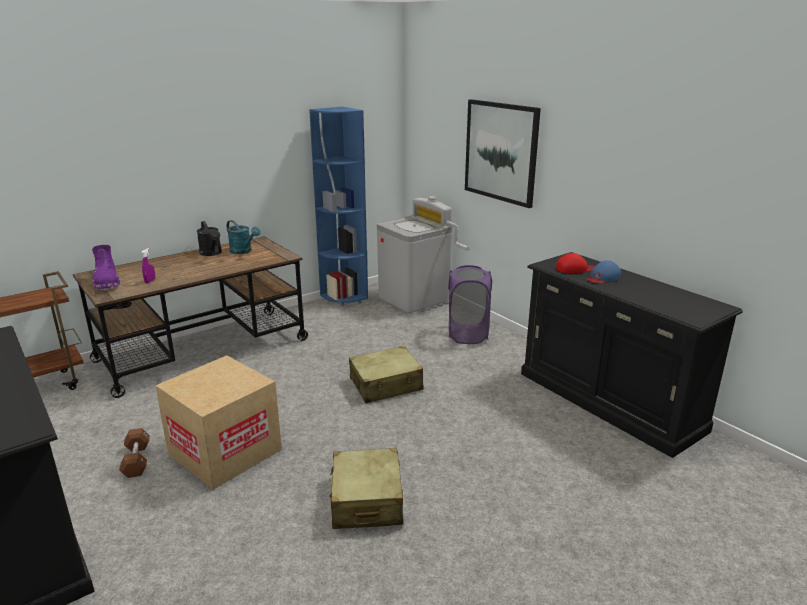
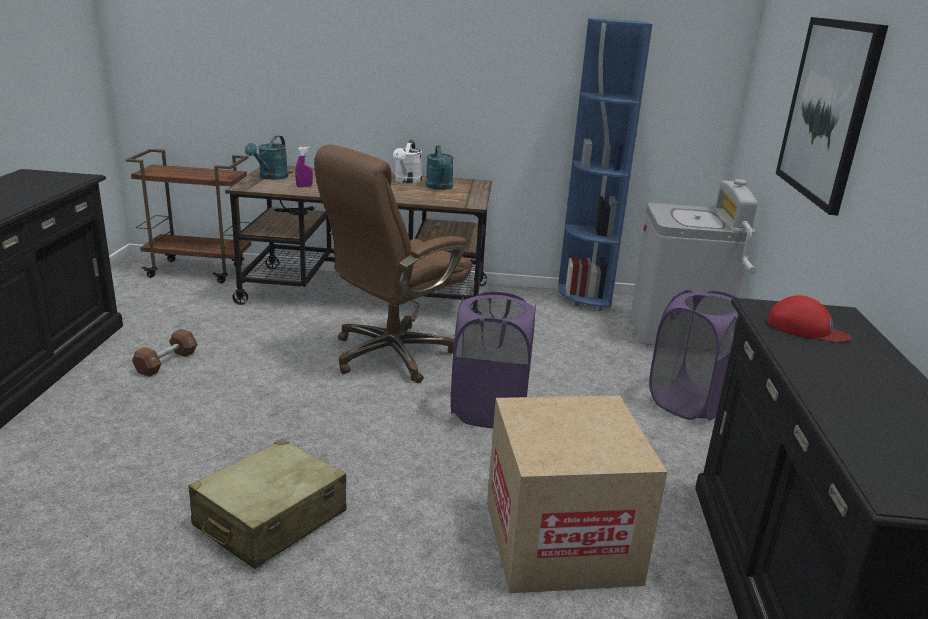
camera: 40 degrees right, 0 degrees up
(107, 283) = (270, 177): purple boot -> turquoise watering can
(212, 253) = (407, 181): black watering can -> white watering can
(225, 451) = (236, 393): cardboard box -> cardboard box (560, 541)
(285, 379) = (394, 353): none -> brown office chair
(386, 384) = (489, 410): beige suitcase -> purple laundry basket
(603, 277) = (834, 358): blue cap -> none

